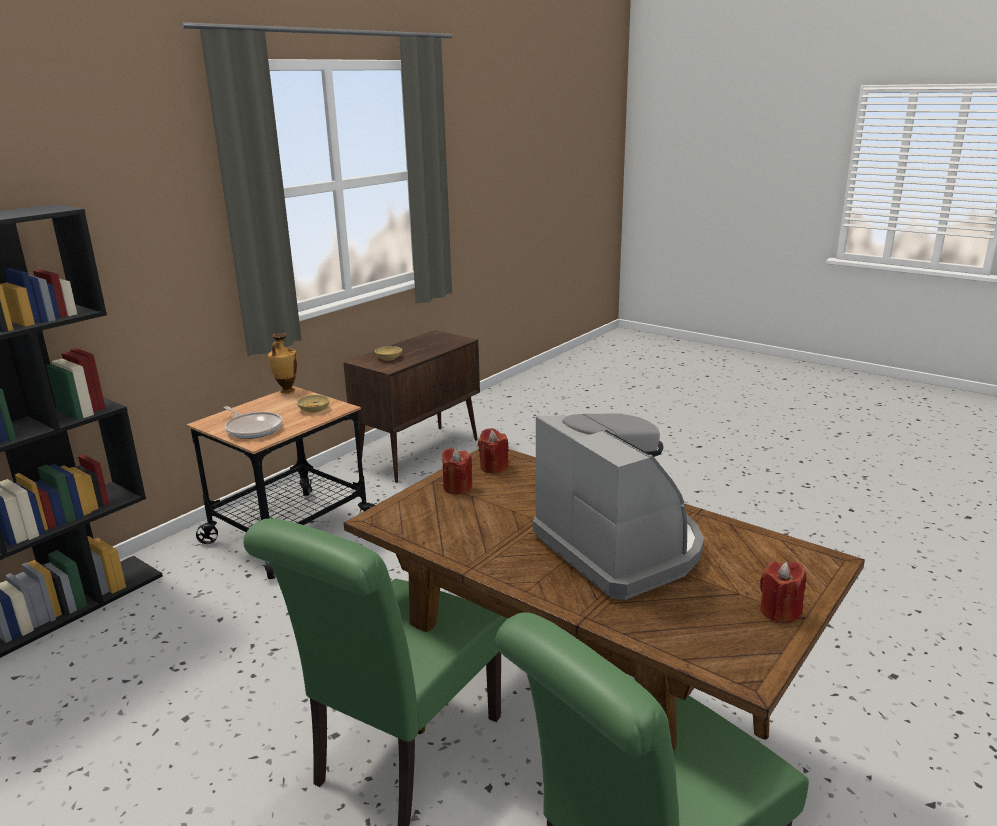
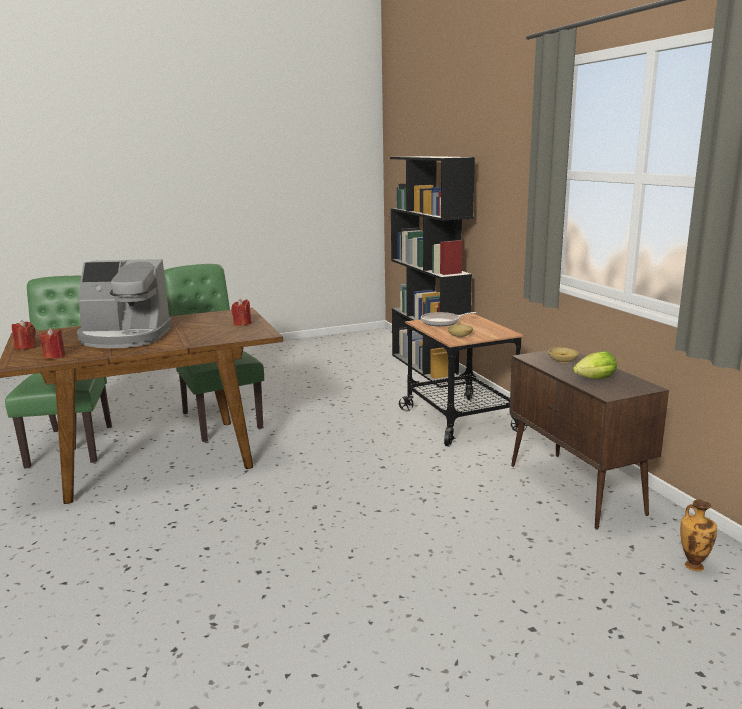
camera: 120 degrees right, 5 degrees down
(286, 391) = (510, 332): vase -> vase (693, 565)
(433, 346) = (593, 379): none -> lettuce
(493, 467) = (249, 332): red candle -> red candle (54, 356)

